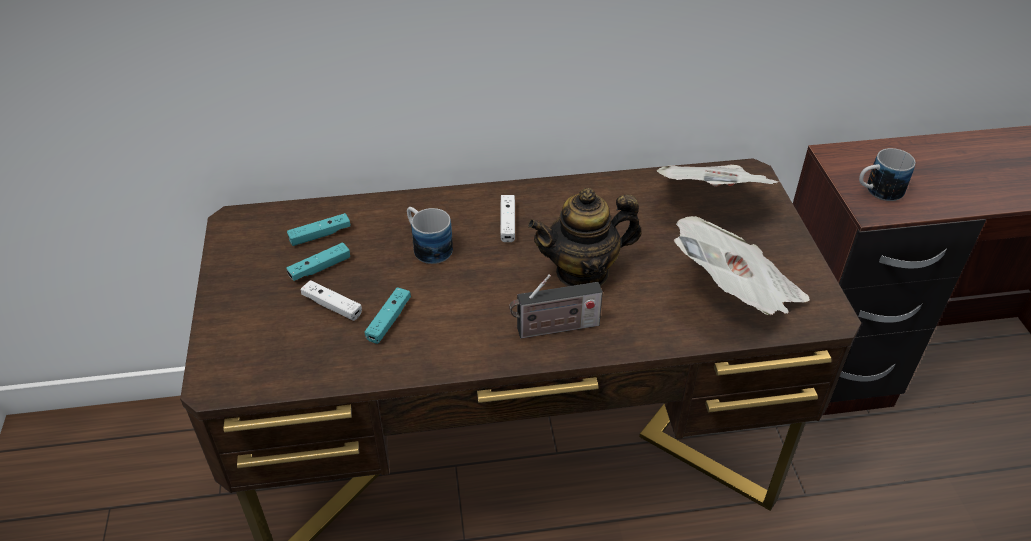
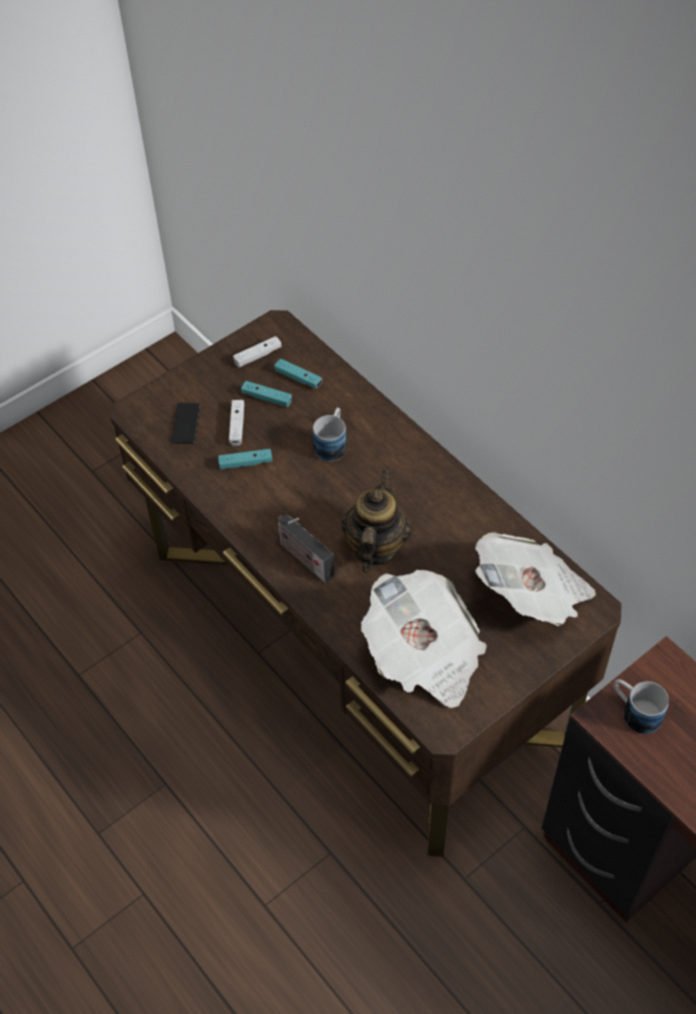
camera: 60 degrees right, 10 degrees up
(284, 346) = (186, 424): none -> phone
(507, 223) = (394, 476): white game controller -> white game controller (258, 356)
(583, 272) = (375, 548): teapot -> teapot turned 60 degrees clockwise

